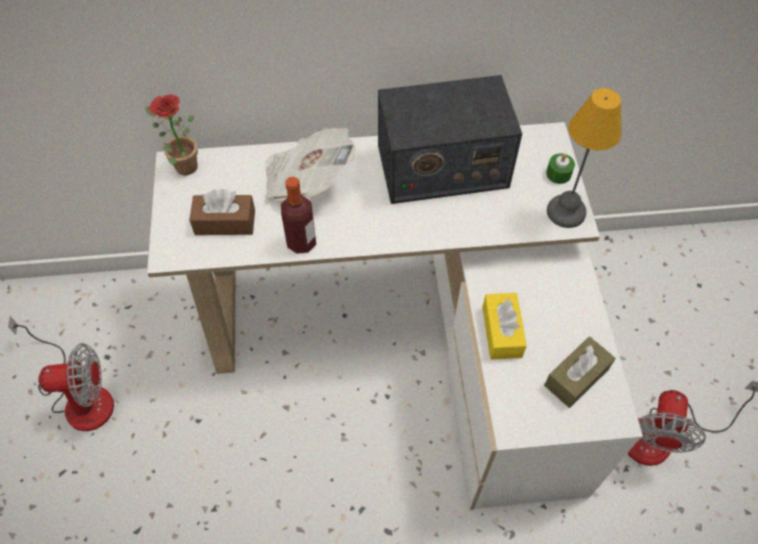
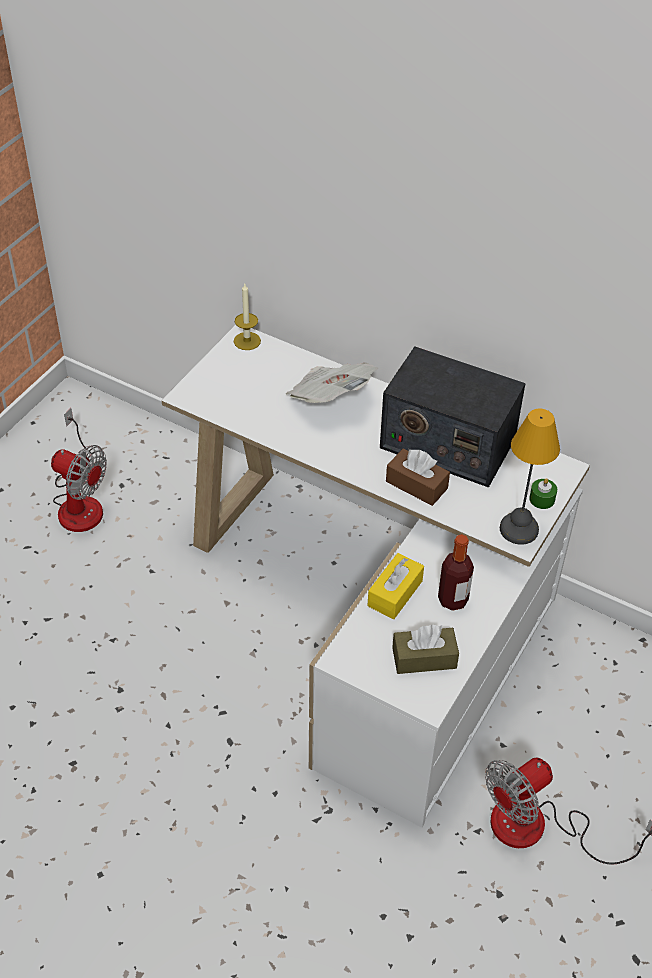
camera: 35 degrees right, 10 degrees down
(182, 165) = (247, 341): potted plant -> candle
(225, 222) = (243, 395): brown tissue box -> brown tissue box (416, 485)
(301, 242) = (286, 438): bottle -> bottle (453, 600)

